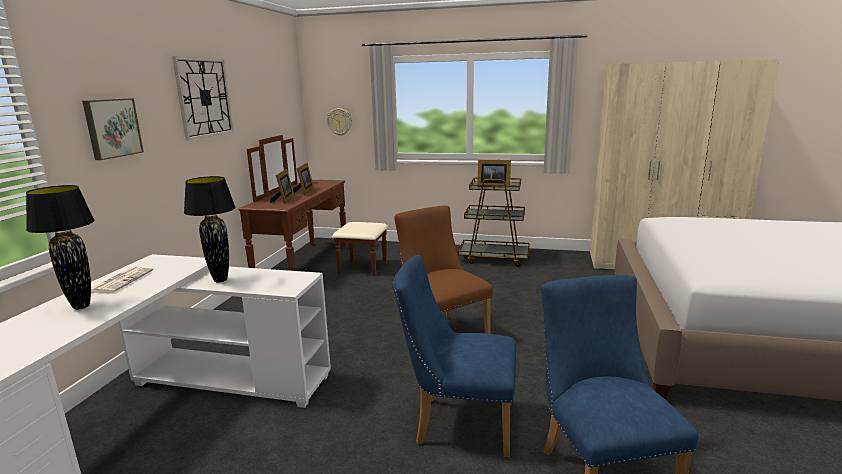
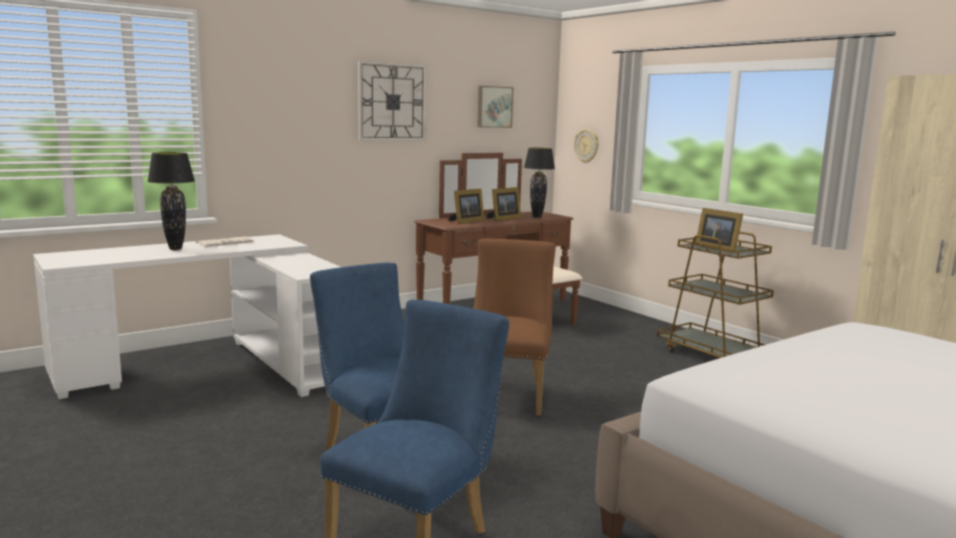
camera: 40 degrees right, 5 degrees down
(112, 128) = (275, 119): picture -> picture (494, 107)
(220, 280) = (284, 260): black table lamp -> black table lamp (537, 217)

